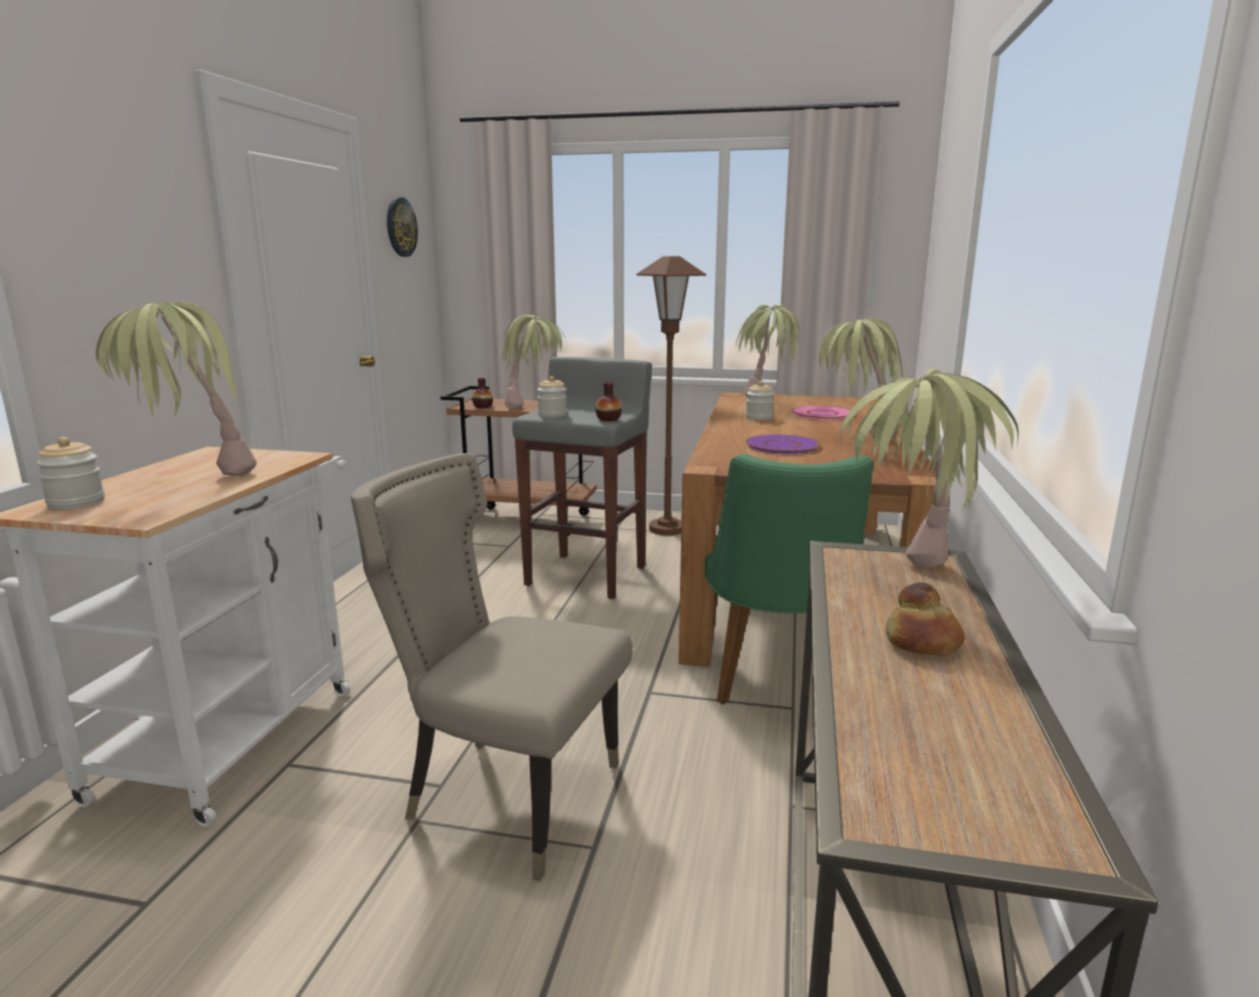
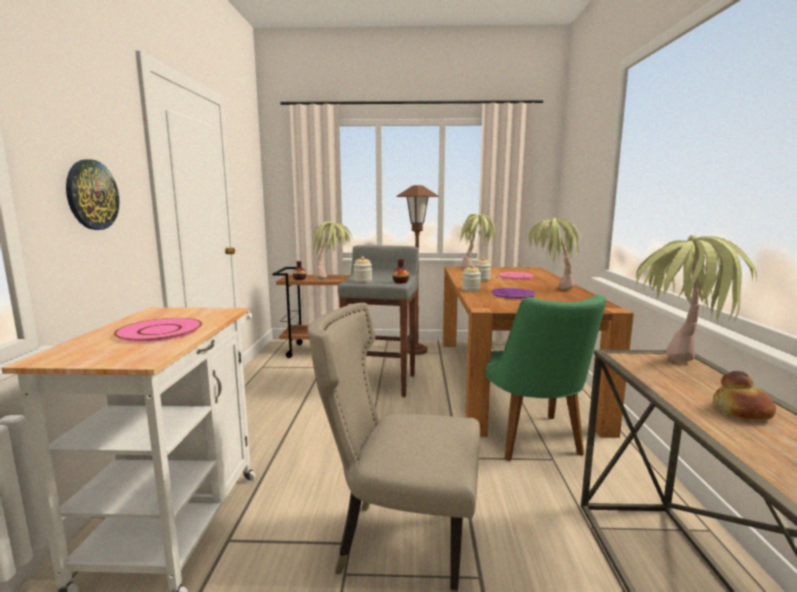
camera: 10 degrees left, 5 degrees down
(76, 503) = (76, 351): jar -> jar (471, 289)
(193, 481) = (160, 331): potted plant -> pink plate
(400, 227) = (245, 167): wall clock -> wall clock (92, 195)

